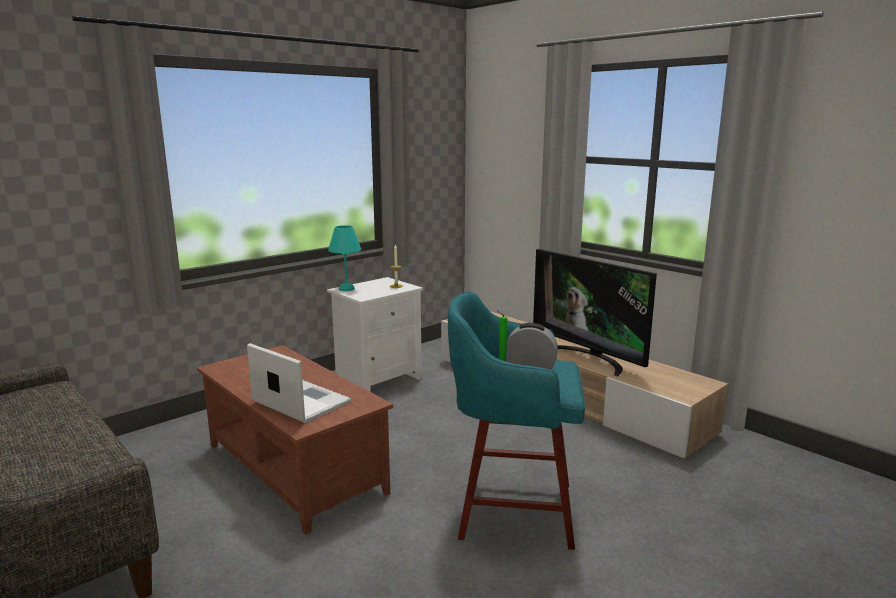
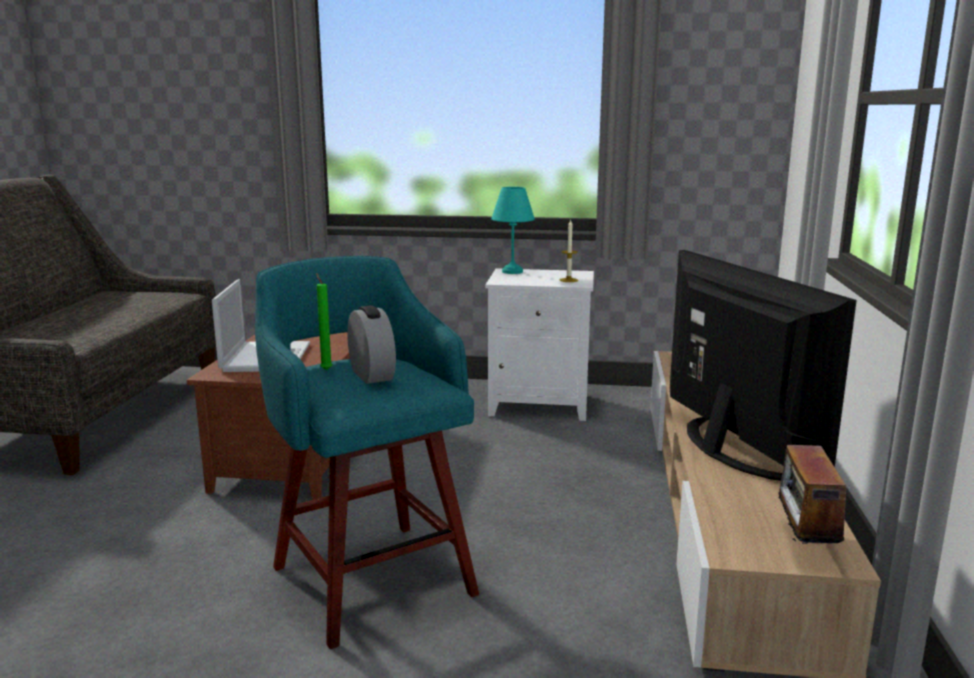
camera: 50 degrees right, 0 degrees up
(588, 358) = (728, 451): television -> television turned 150 degrees clockwise
(691, 383) = (803, 546): none -> radio

